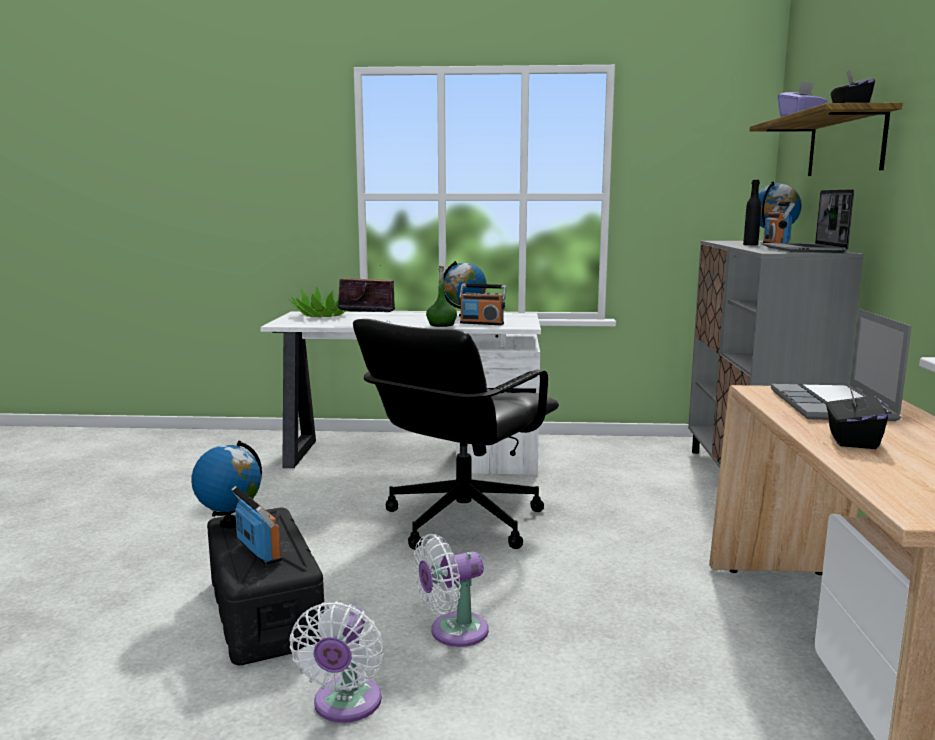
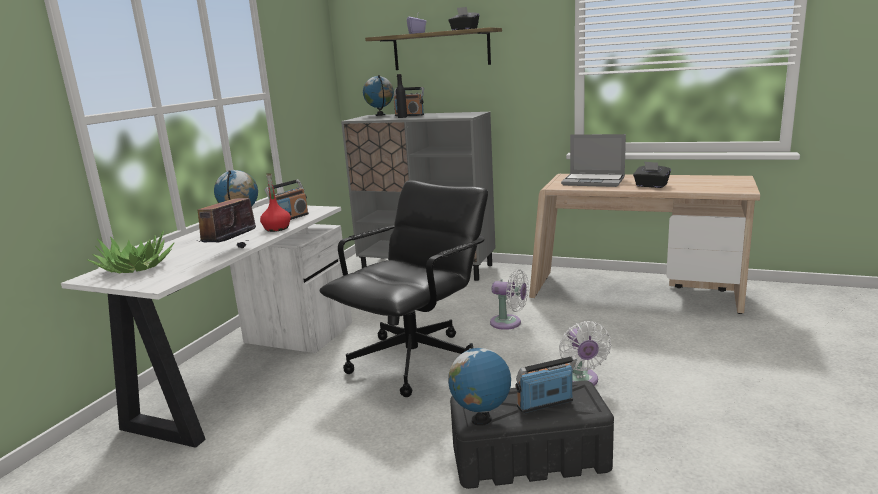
camera: 70 degrees left, 5 degrees up
(345, 705) = (660, 425): white fan -> white fan (509, 323)
(441, 325) = (277, 228): green bottle -> red bottle
(461, 521) = (415, 361): black office chair -> black office chair turned 105 degrees counterclockwise
(804, 250) = (457, 114): laptop -> none

